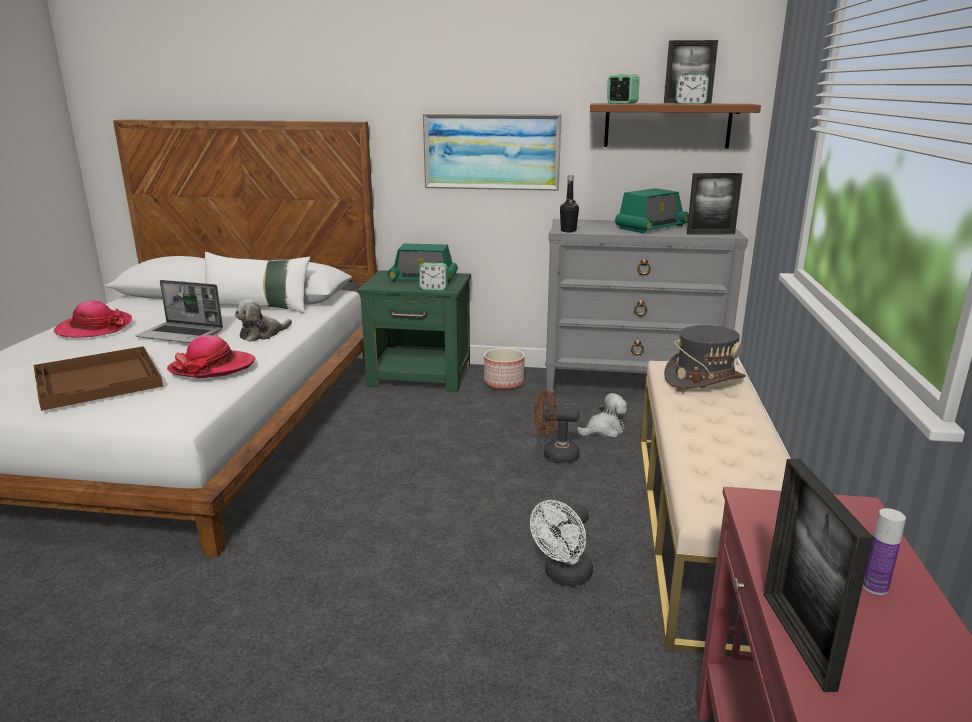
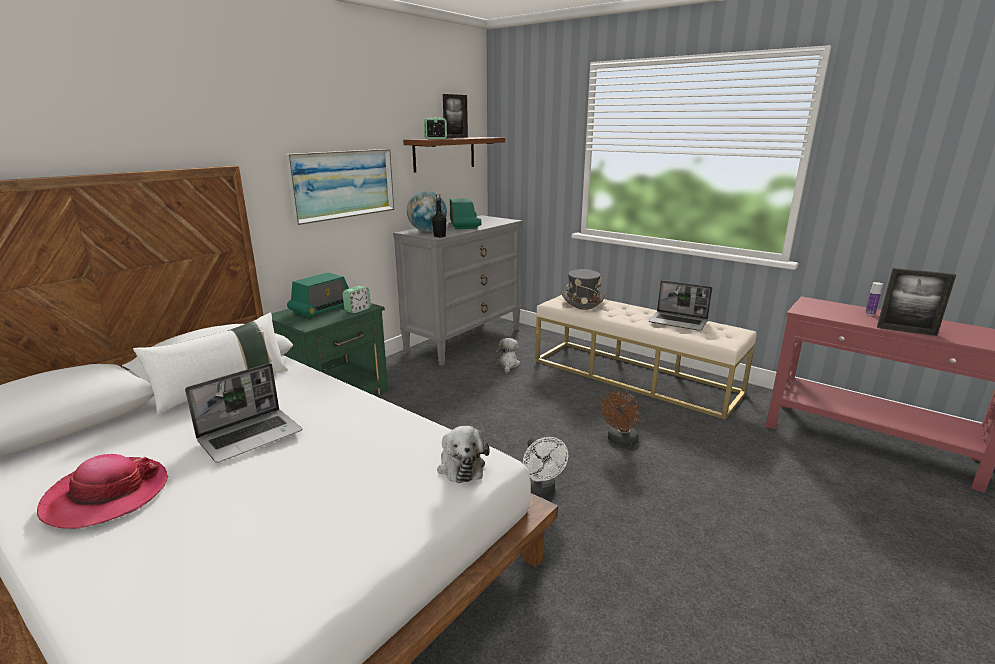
camera: 60 degrees left, 0 degrees up
(99, 380) = (338, 498): brown tray -> none
(212, 367) = (383, 430): hat -> none
(262, 334) = (318, 397): plush toy -> plush toy (461, 465)
(504, 383) = (399, 371): planter -> none
(554, 455) = (522, 387): brown fan -> brown fan (620, 441)
(563, 576) = (653, 425): white fan -> white fan (540, 491)
(585, 224) = (427, 231): none -> globe
(690, 104) = (470, 138): alarm clock -> none
(710, 233) = (501, 221): picture frame -> none
(737, 458) = (679, 322): none -> laptop

